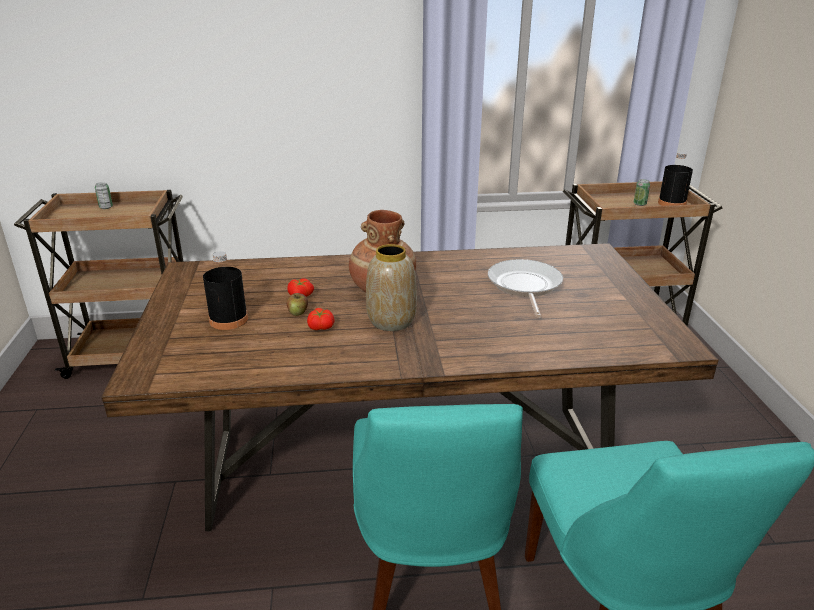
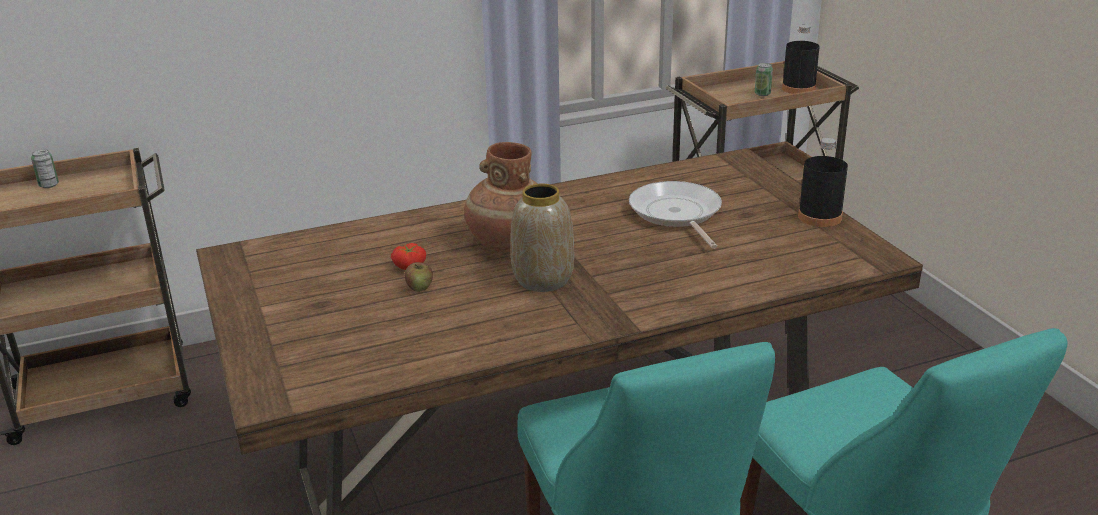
camera: 15 degrees left, 0 degrees up
(228, 320) = (336, 310): black bottle -> black bottle (820, 217)
(320, 327) = (460, 301): tomato -> none

